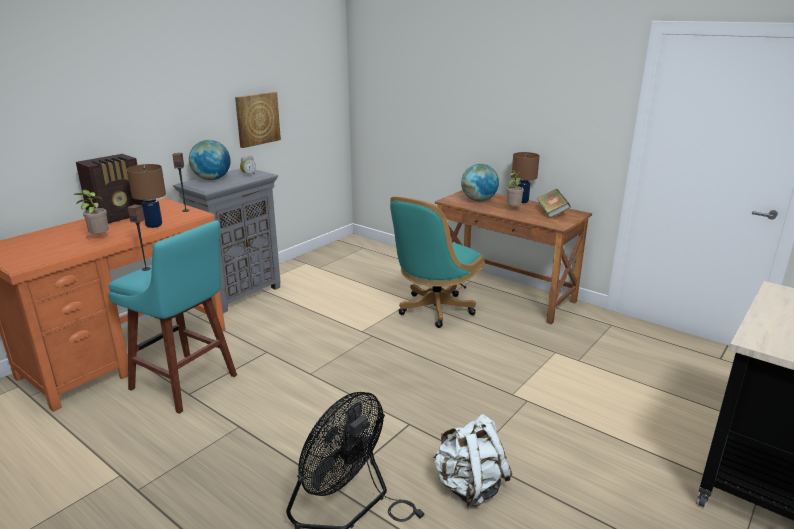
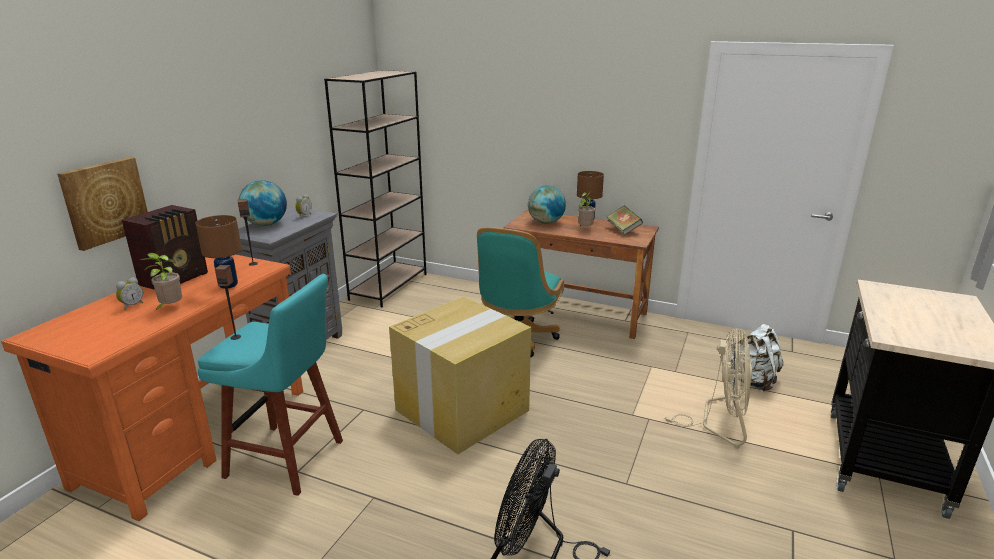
camera: 15 degrees left, 0 degrees up
(72, 233) = (132, 305): none -> alarm clock
(257, 119) = (299, 152): picture -> picture (105, 202)
(340, 250) = (388, 286): none -> beige bookcase
(353, 365) = (463, 409): none -> cardboard box
(469, 487) = (637, 515): white backpack -> white backpack (752, 381)
(601, 412) = (718, 419): none -> beige fan

